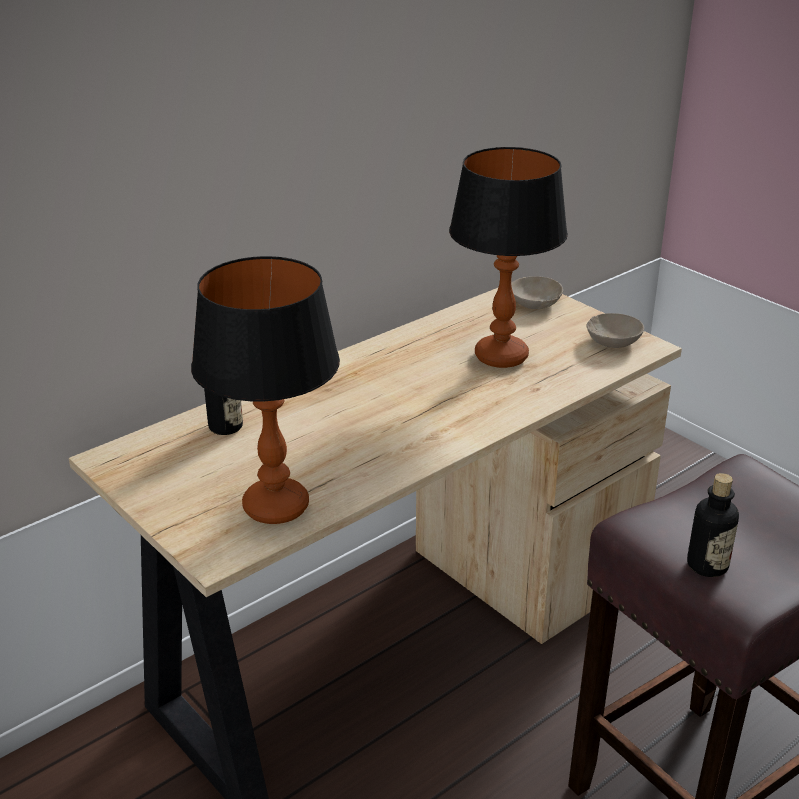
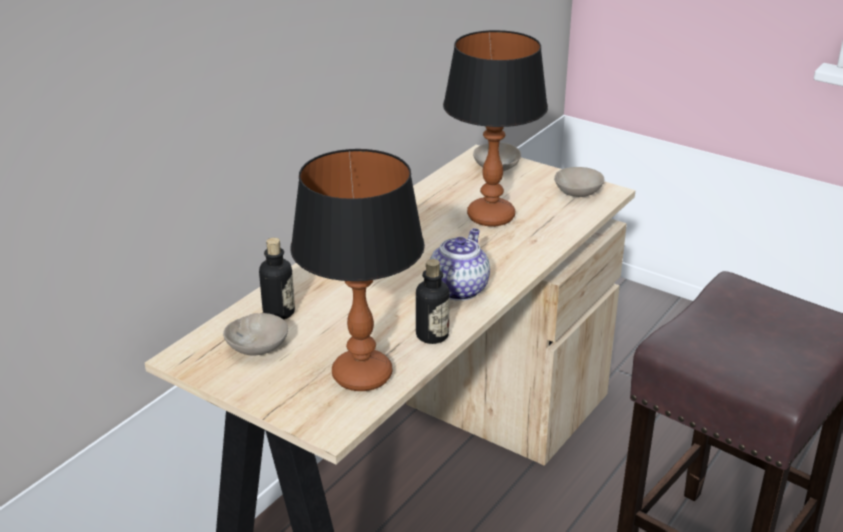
camera: 15 degrees left, 0 degrees up
(185, 460) = (257, 348): none -> beige bowl
(425, 429) = (458, 289): none -> teapot
(707, 565) = (741, 365): bottle -> bottle (432, 335)

